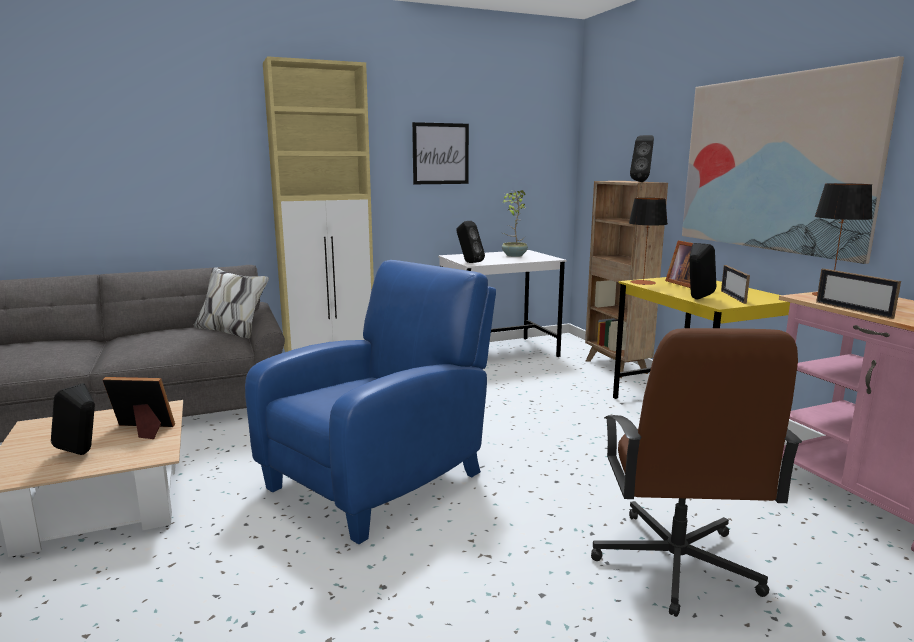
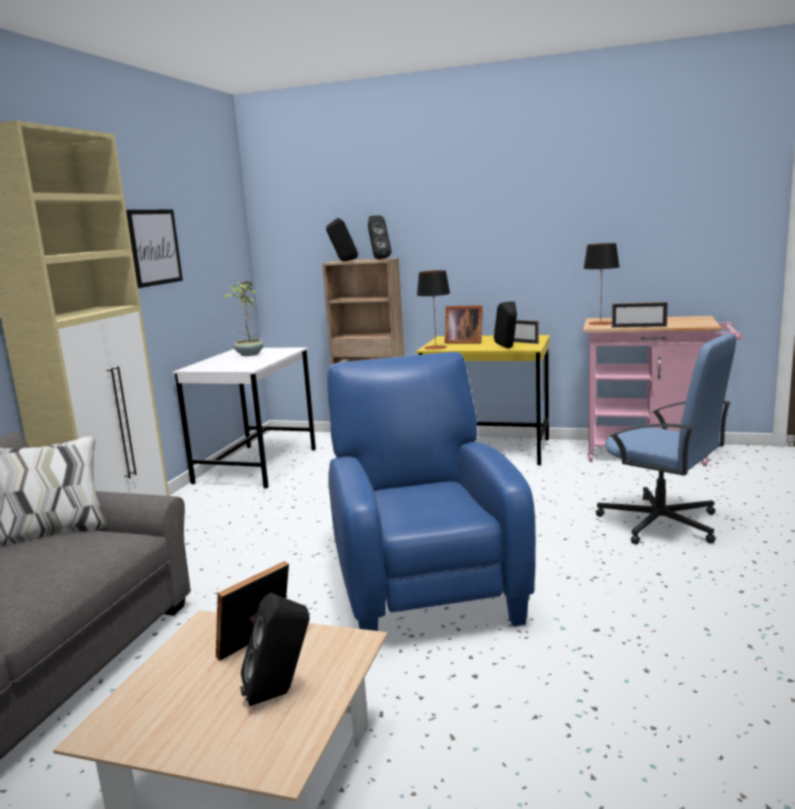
camera: 50 degrees left, 0 degrees up
(469, 262) = (239, 369): black speaker -> black speaker (343, 261)
(675, 563) = (661, 523): brown office chair -> blue office chair
(774, 163) = (505, 234): picture -> none

